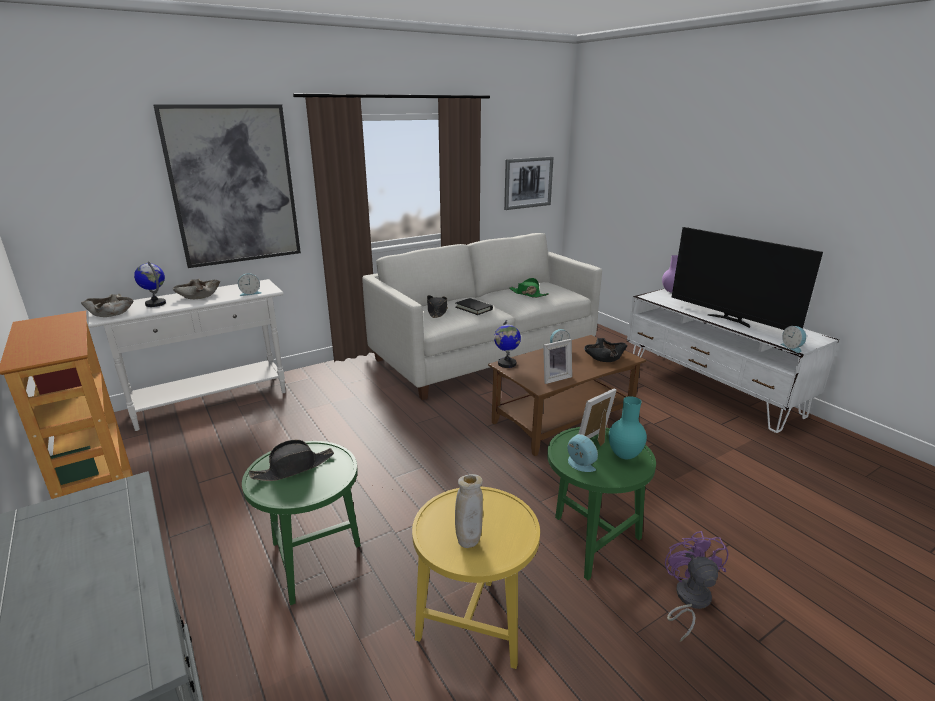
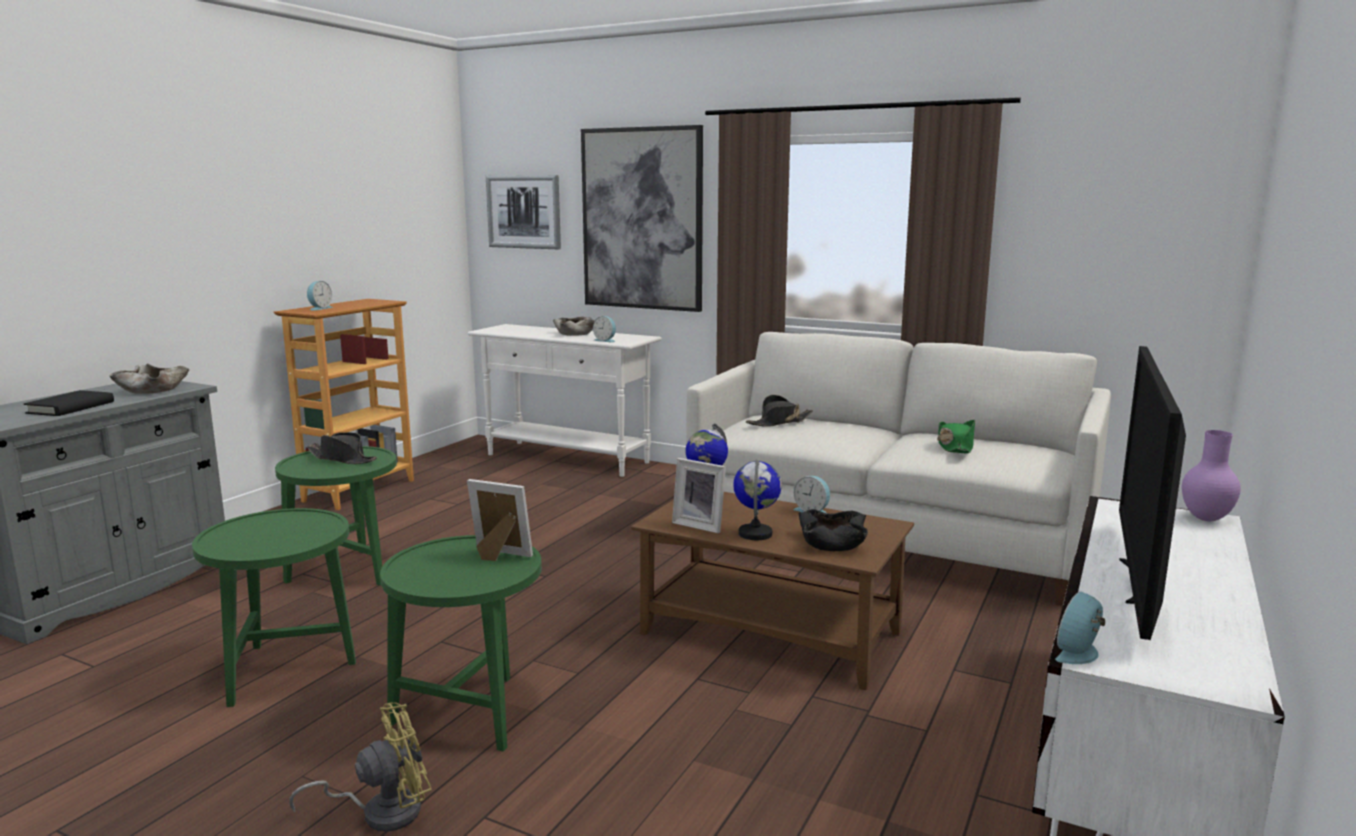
camera: 60 degrees right, 10 degrees down
(111, 312) = (499, 329): beige bowl -> beige bowl (153, 389)
(156, 303) = (535, 331): globe -> globe (755, 534)
(468, 543) = (245, 535): beige vase -> none
(473, 308) = (826, 433): black book -> black book (71, 407)
(475, 622) = (288, 670): yellow side table -> green side table
(528, 182) = (1129, 261): picture -> picture (524, 212)
(579, 465) = (427, 557): alarm clock -> alarm clock (319, 308)
(624, 455) = (471, 577): turquoise vase -> none
(689, 600) = (381, 811): purple fan -> yellow fan

